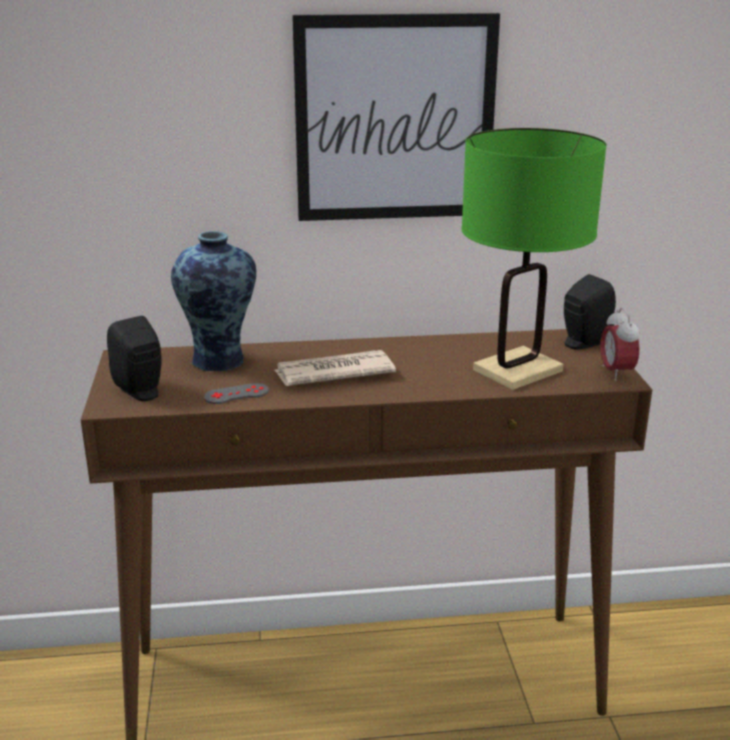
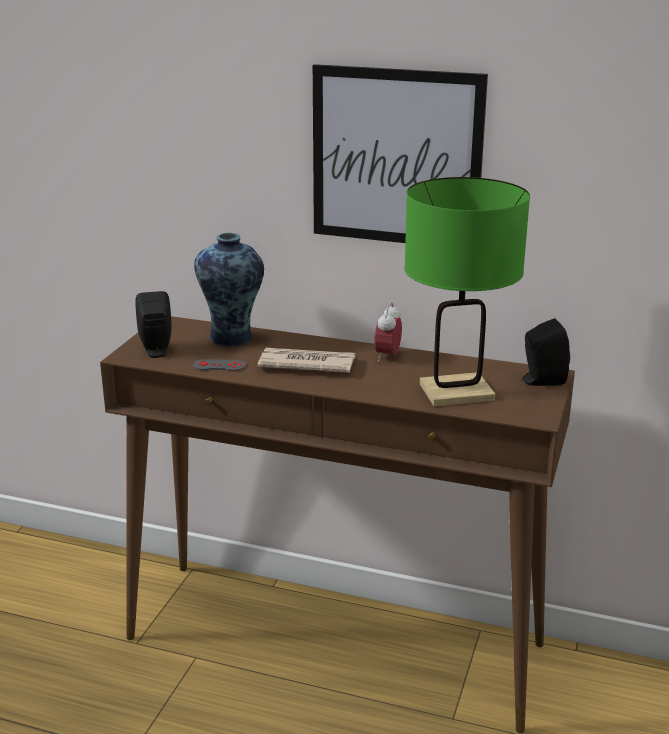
camera: 25 degrees right, 0 degrees up
(616, 373) = (541, 411): alarm clock -> alarm clock (387, 356)

